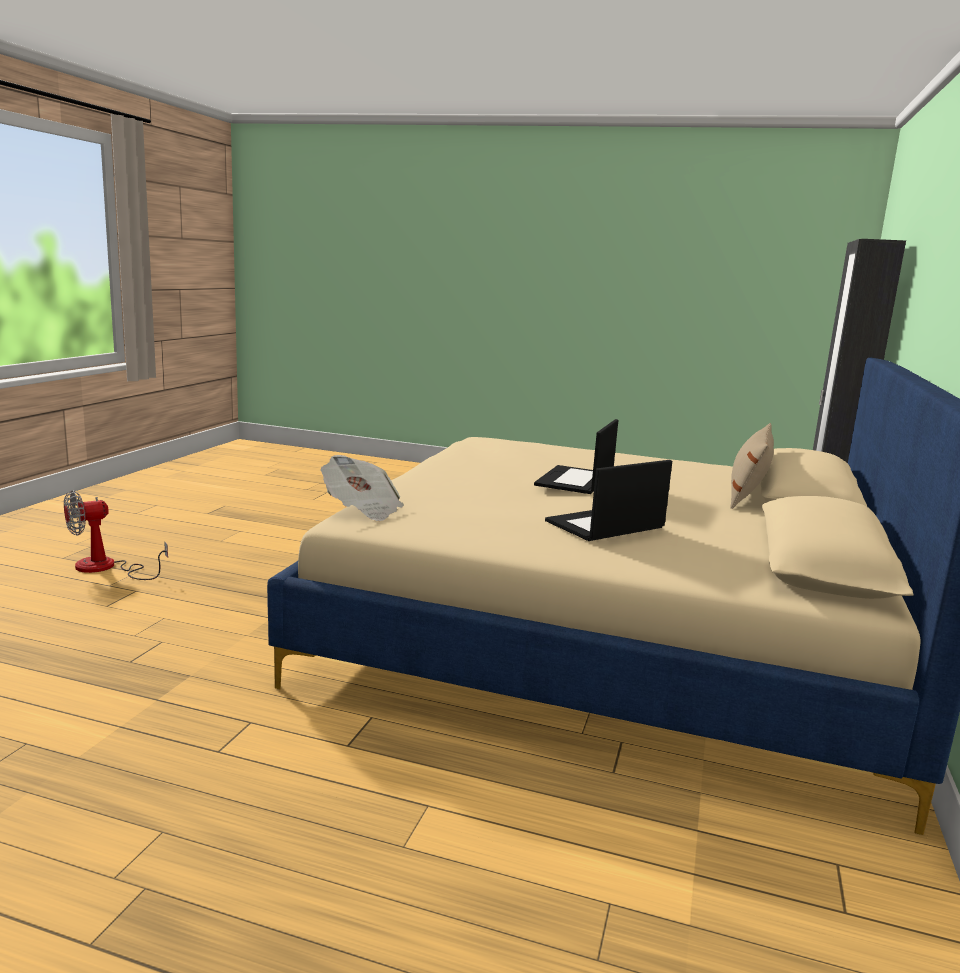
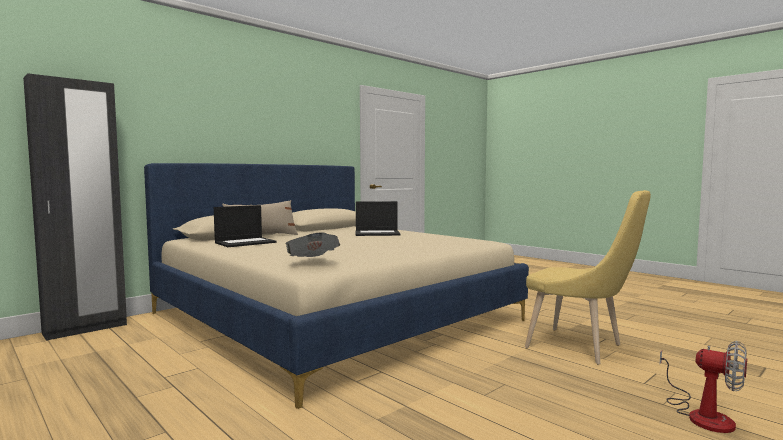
camera: 150 degrees left, 10 degrees down
(106, 568) = (702, 414): fan -> fan turned 45 degrees clockwise
(187, 632) = (580, 348): none -> yellow chair
(362, 509) = (480, 242): newspaper -> newspaper (313, 261)
(575, 481) = (341, 241): laptop -> laptop (245, 242)

